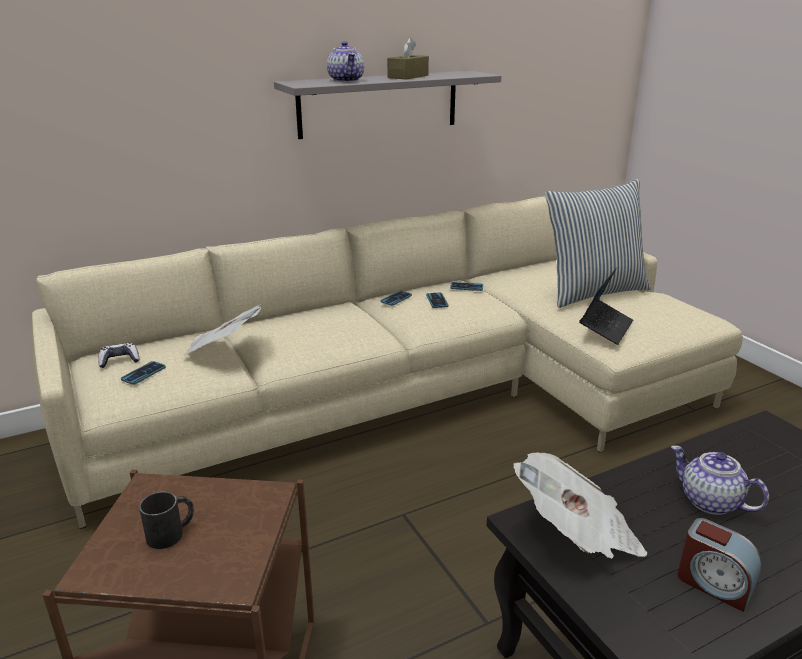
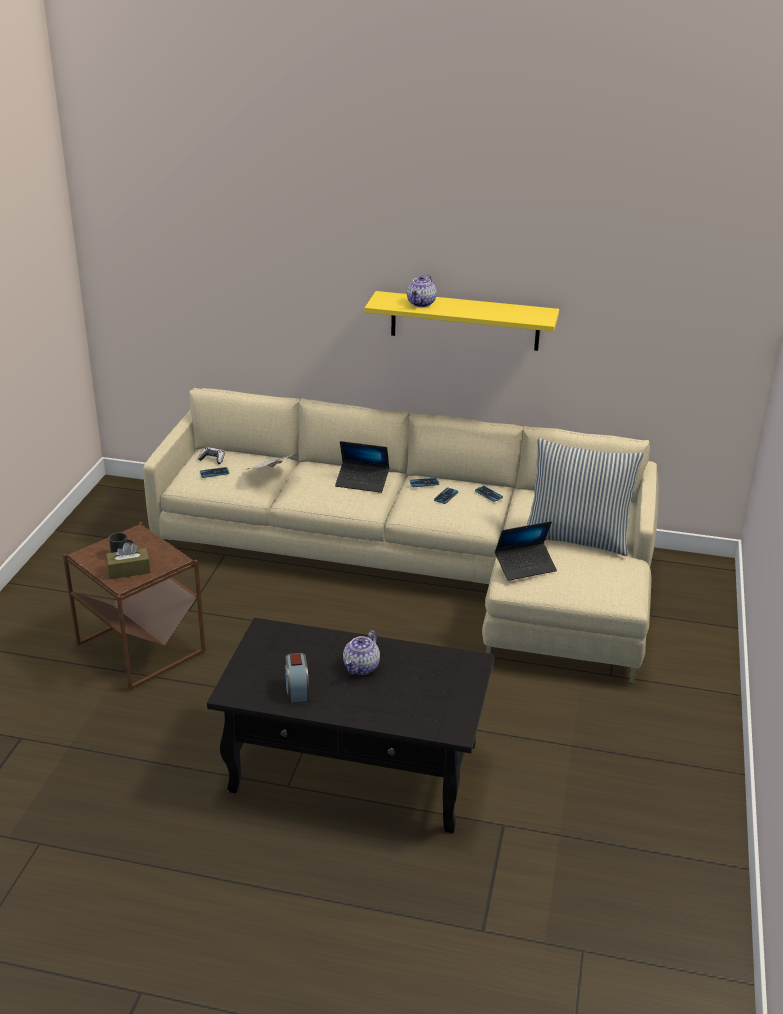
camera: 40 degrees right, 5 degrees up
(337, 318) = (362, 482): none -> laptop
(379, 103) = (465, 321): grey shelf -> yellow shelf
(408, 76) = (477, 309): brown tissue box -> brown tissue box (129, 570)
(577, 534) = (277, 643): newspaper -> none
(709, 501) = (361, 667): teapot -> teapot turned 150 degrees counterclockwise

